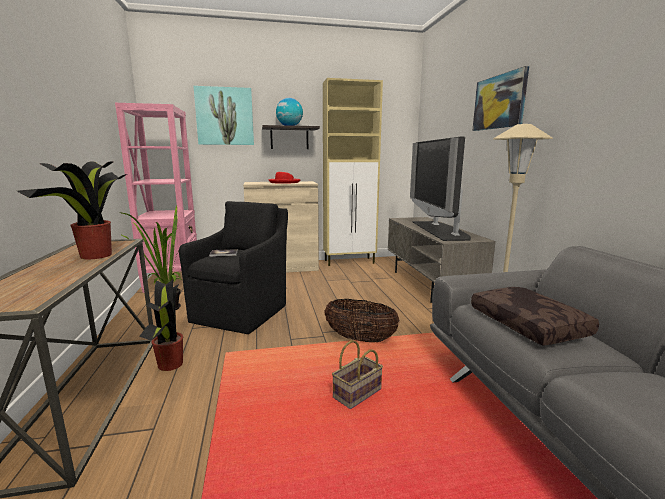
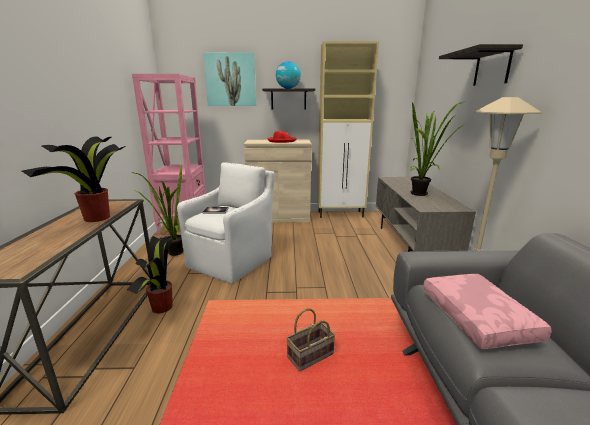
camera: 10 degrees right, 5 degrees up
(242, 312) = (232, 261): black armchair -> white armchair
(360, 339) = (328, 298): basket -> none
(440, 230) = (423, 194): television -> potted plant
(499, 102) = (492, 67): picture -> shelf
(529, 324) = (478, 318): brown pillow -> pink pillow

